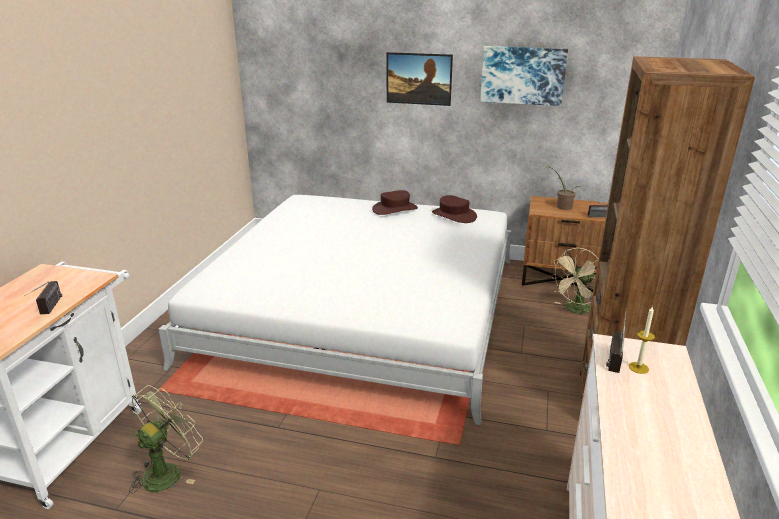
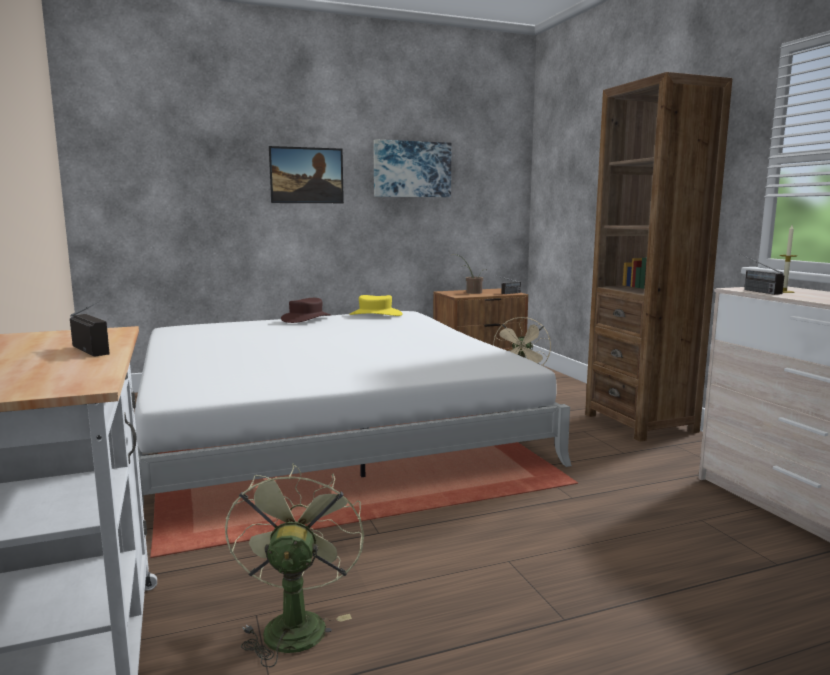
camera: 35 degrees left, 15 degrees down
(453, 215) = (375, 314): brown hat -> yellow hat

